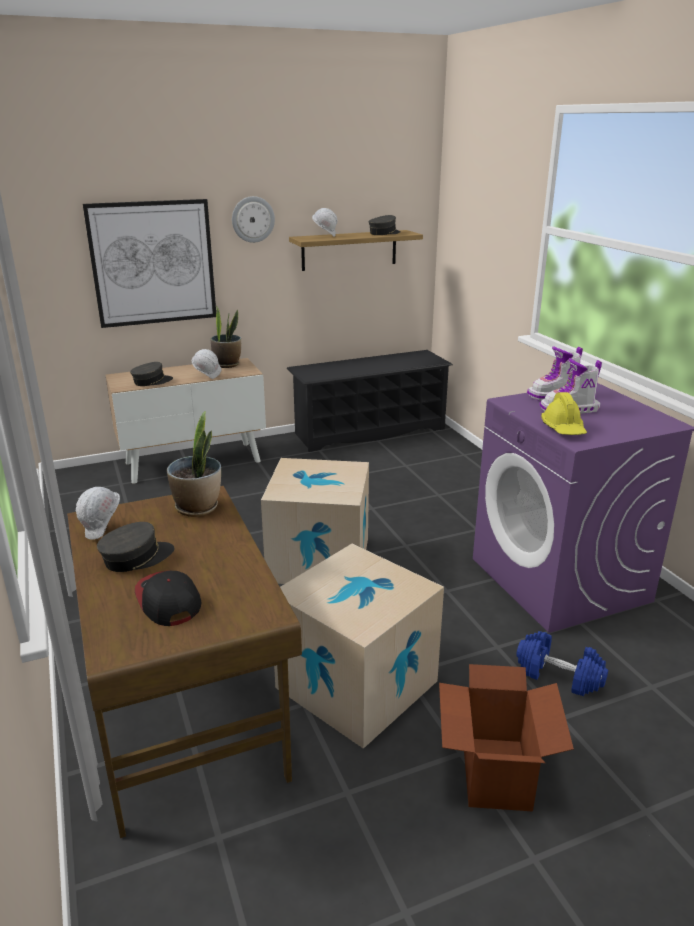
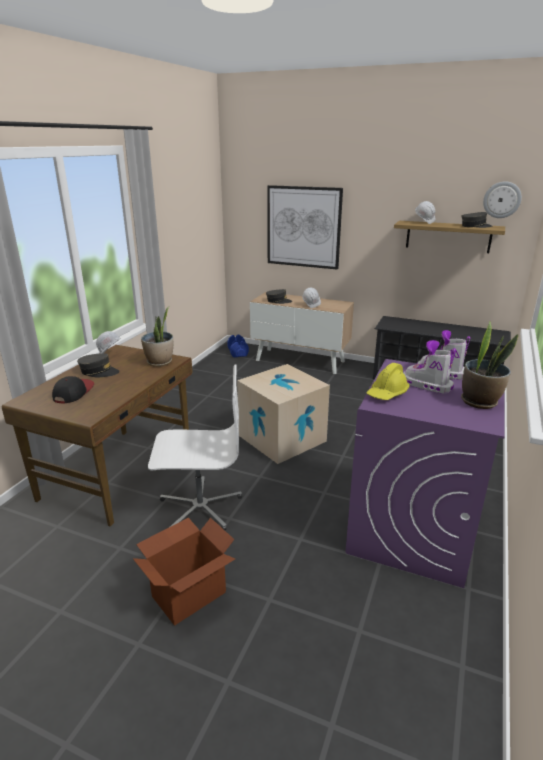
camera: 45 degrees right, 0 degrees up
(227, 364) = (334, 302): potted plant -> potted plant (480, 401)
(253, 219) = (373, 205): wall clock -> wall clock (502, 200)
(356, 684) = (200, 507): cardboard box -> white office chair
(559, 675) = (309, 579): blue dumbbell -> blue dumbbell (238, 352)

